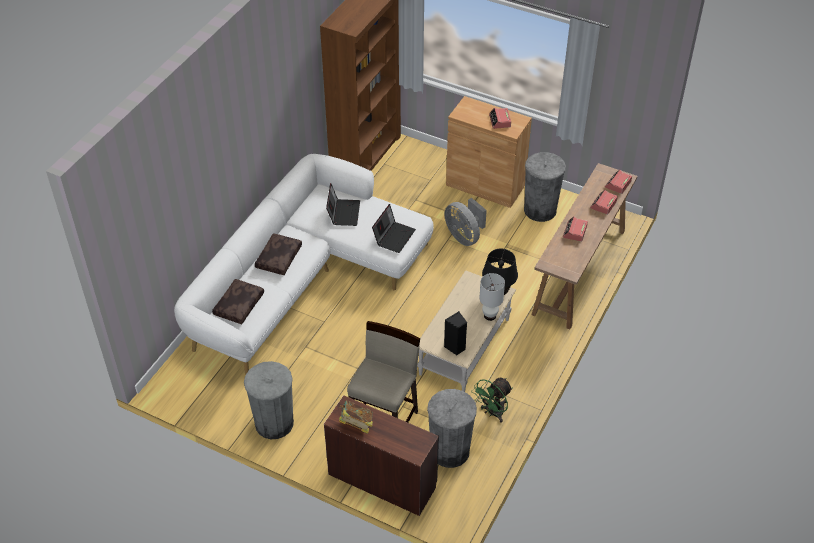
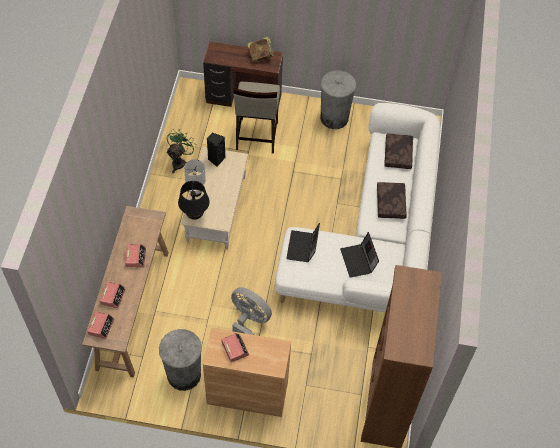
camera: 160 degrees right, 10 degrees up
(449, 451) = (204, 128): grey trash can -> none

